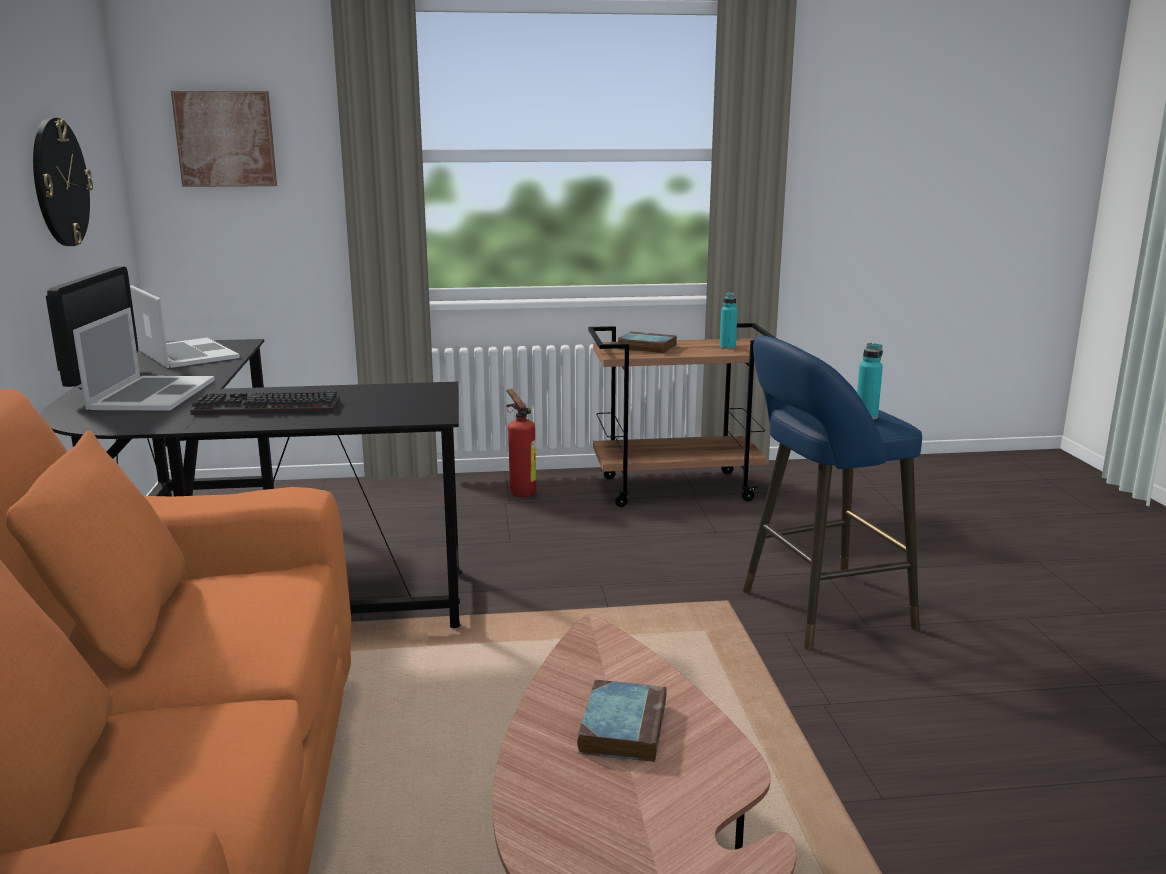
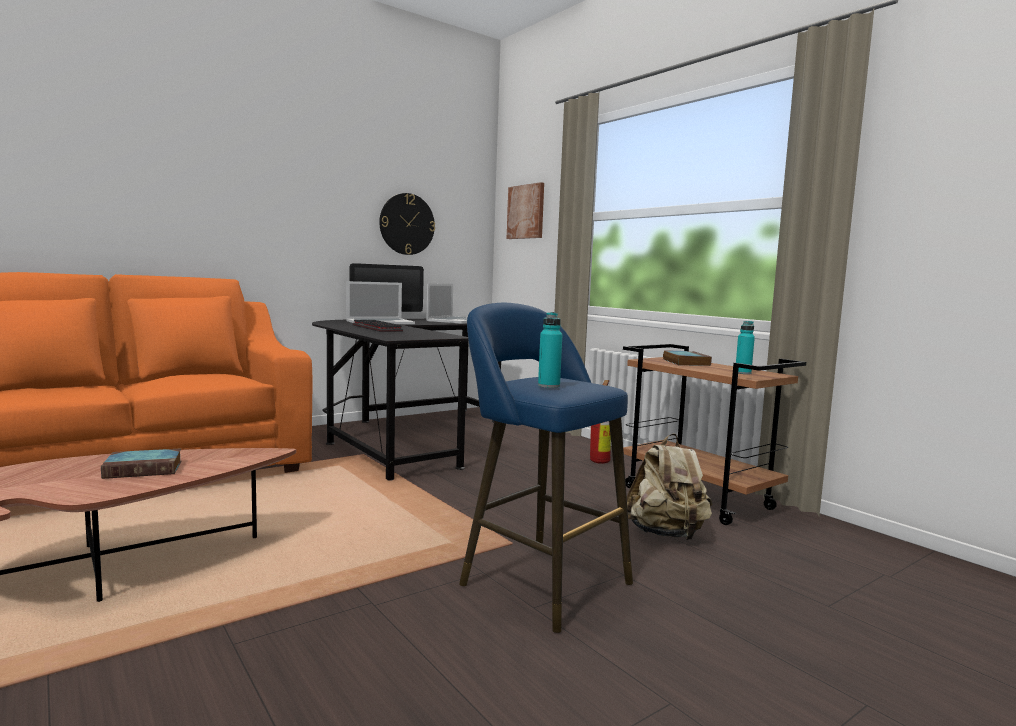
camera: 60 degrees right, 10 degrees down
(752, 529) = (666, 534): none -> beige backpack

